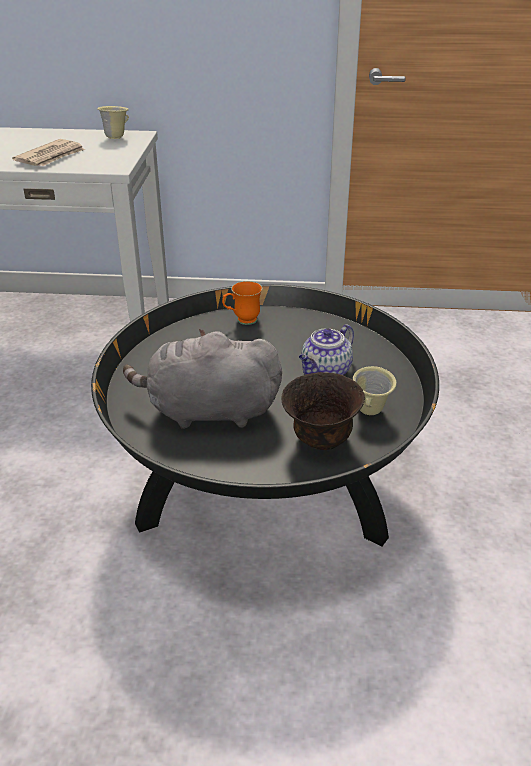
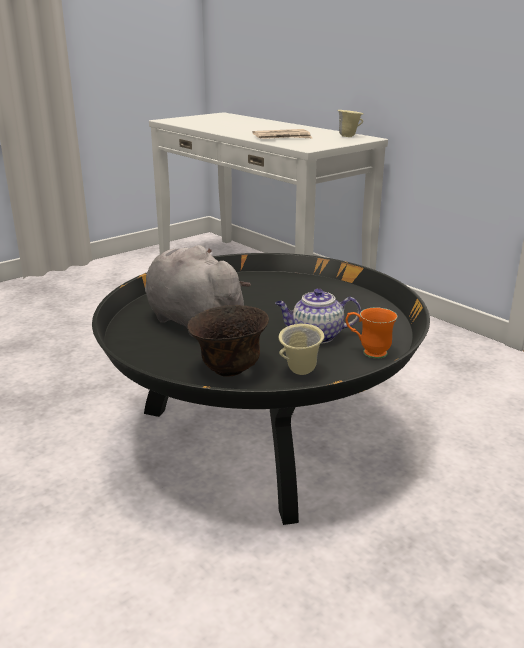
camera: 45 degrees right, 10 degrees down
(242, 321) = (316, 286): orange mug -> orange mug (368, 352)

